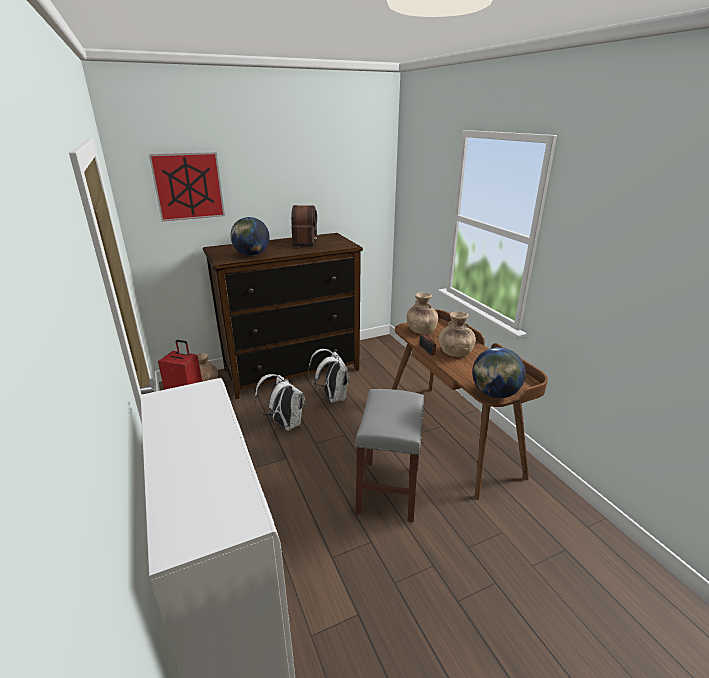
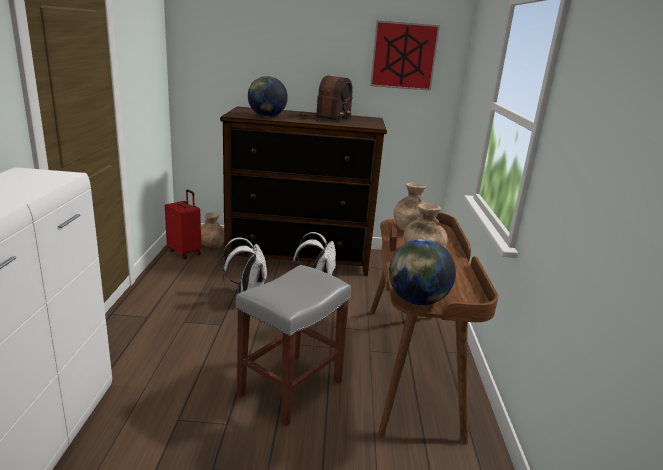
camera: 25 degrees right, 5 degrees down
(188, 186) = (232, 44): picture -> picture (404, 56)

